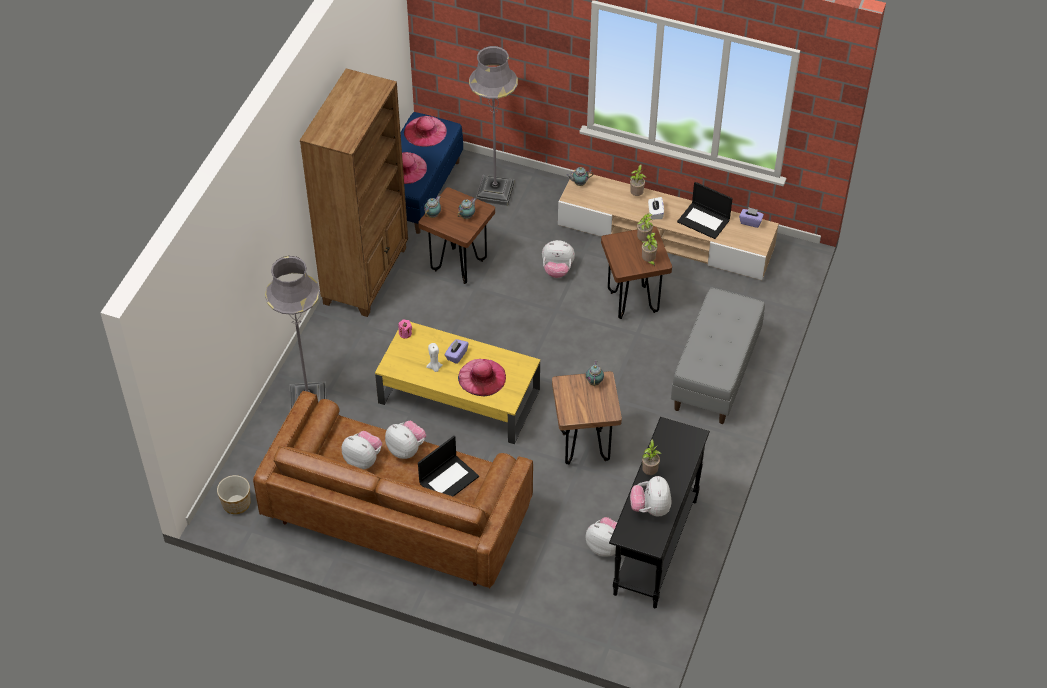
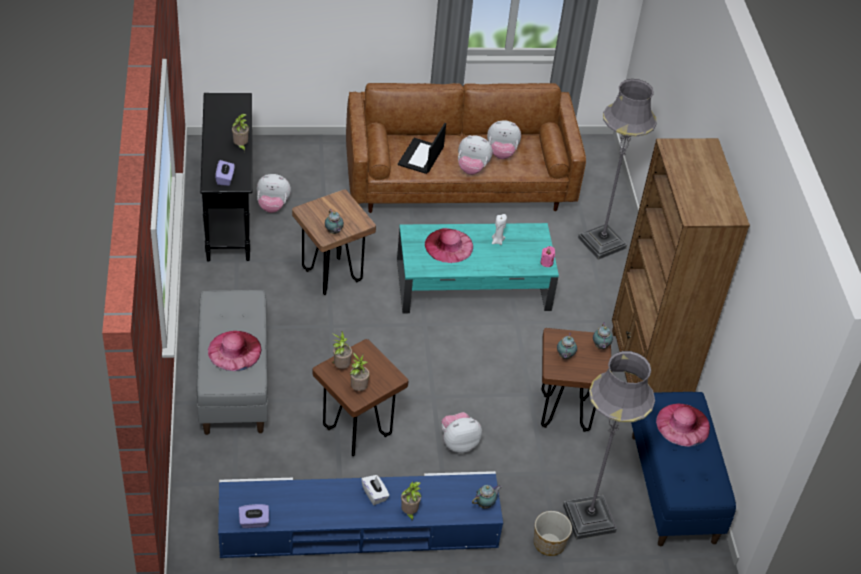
camera: 150 degrees right, 5 degrees down
(236, 504) = (590, 155): planter -> planter (549, 543)
(425, 131) = (700, 481): pink hat -> pink hat (234, 350)
(456, 355) = (485, 257): purple tissue box -> purple tissue box (225, 179)
(458, 396) = (474, 285): yellow coffee table -> turquoise coffee table
(650, 508) = (227, 121): plush toy -> none
(666, 237) = (358, 528): beige tv stand -> blue tv stand
(704, 221) = (311, 504): laptop -> none

